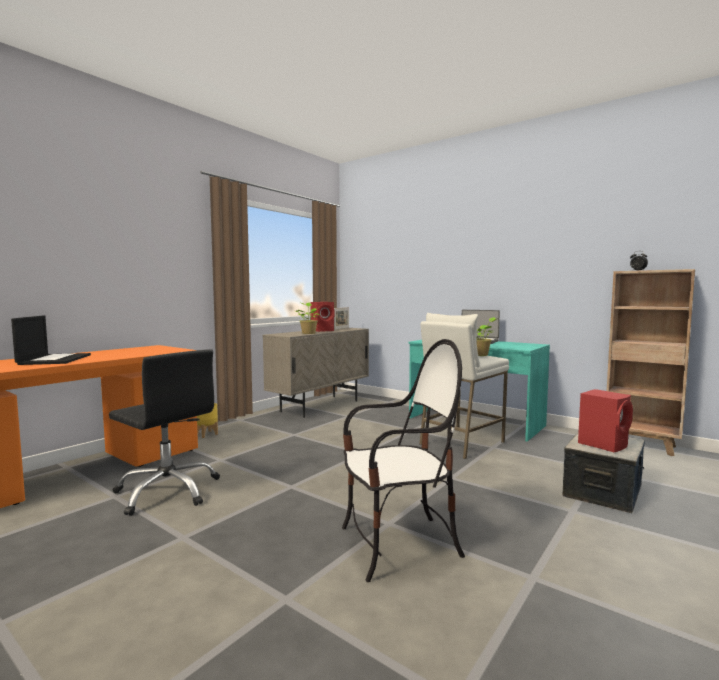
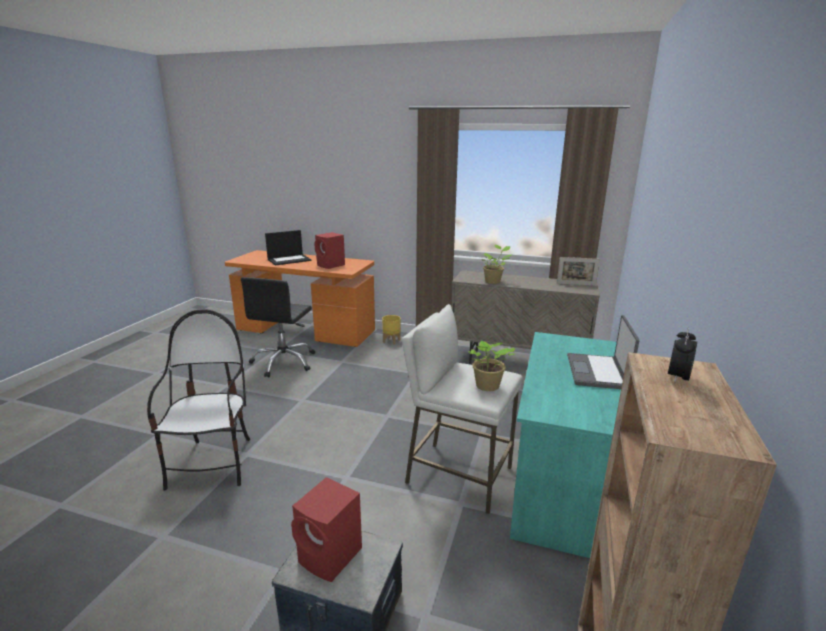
camera: 70 degrees right, 15 degrees up
(323, 330) = (533, 282): red speaker -> red speaker (331, 265)
(399, 545) = (213, 464): chair -> chair turned 150 degrees counterclockwise

